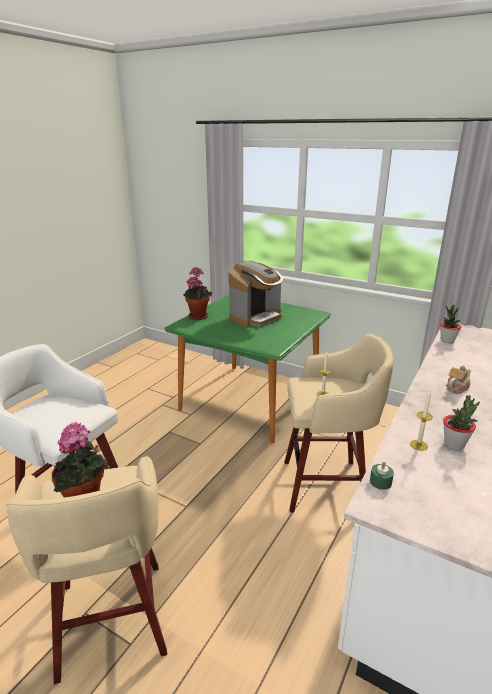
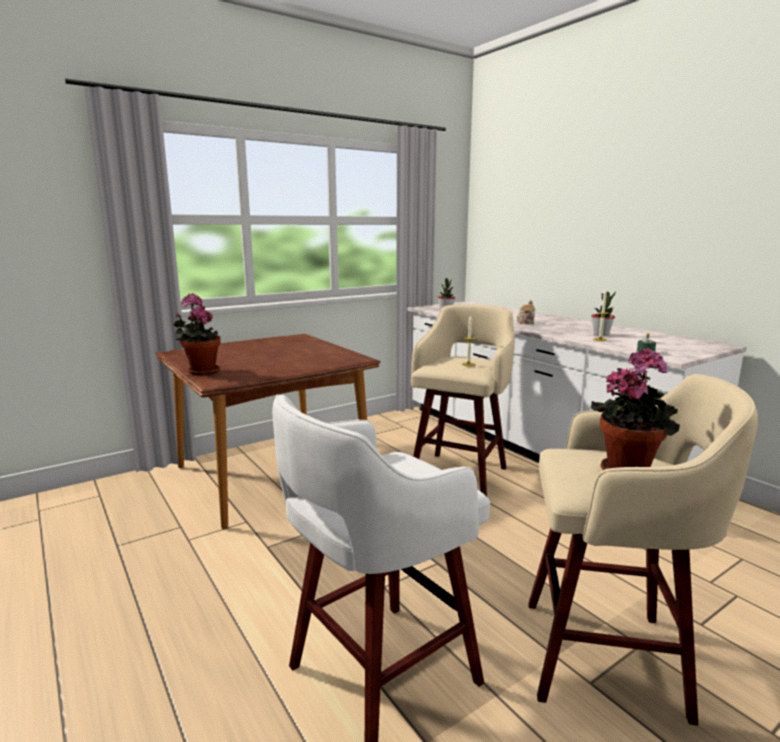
camera: 65 degrees left, 10 degrees down
(250, 400) = (271, 475): green dining table -> brown dining table
(256, 317) = (264, 353): coffee machine -> none

